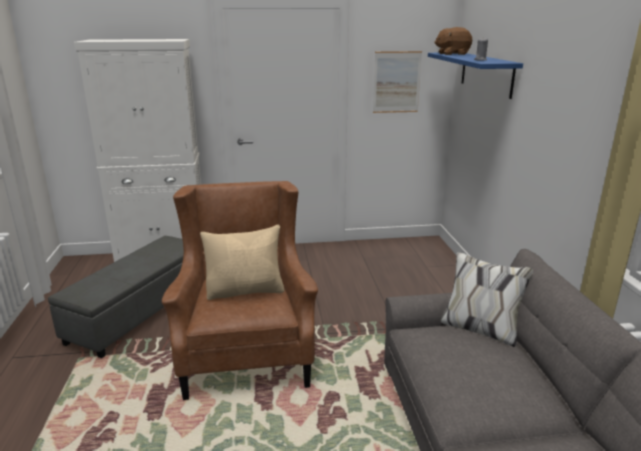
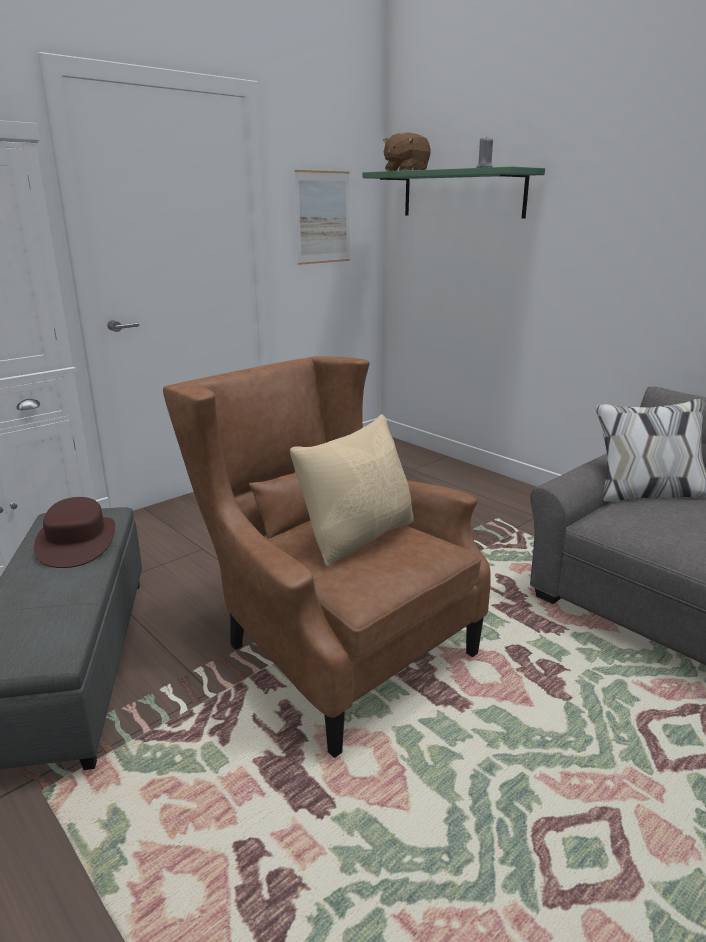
camera: 35 degrees left, 0 degrees up
(158, 254) = (77, 542): none -> brown hat
(486, 73) = (462, 194): blue shelf -> green shelf

